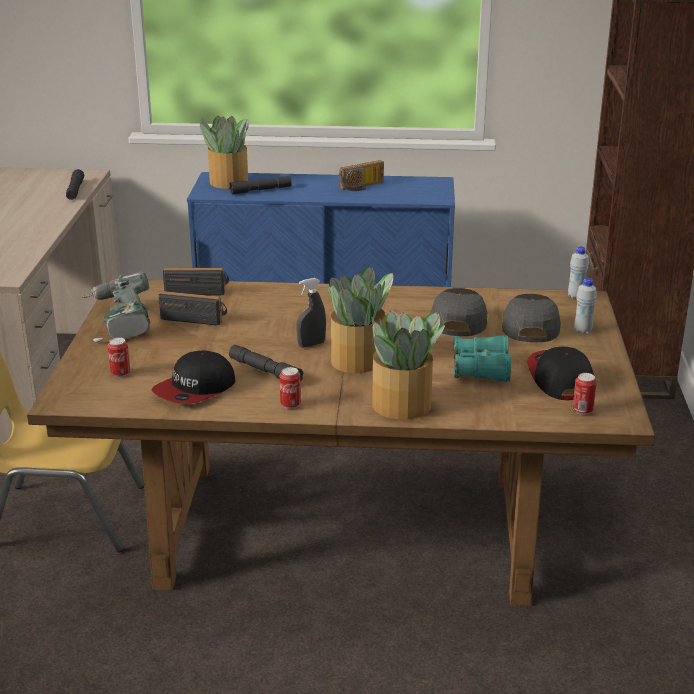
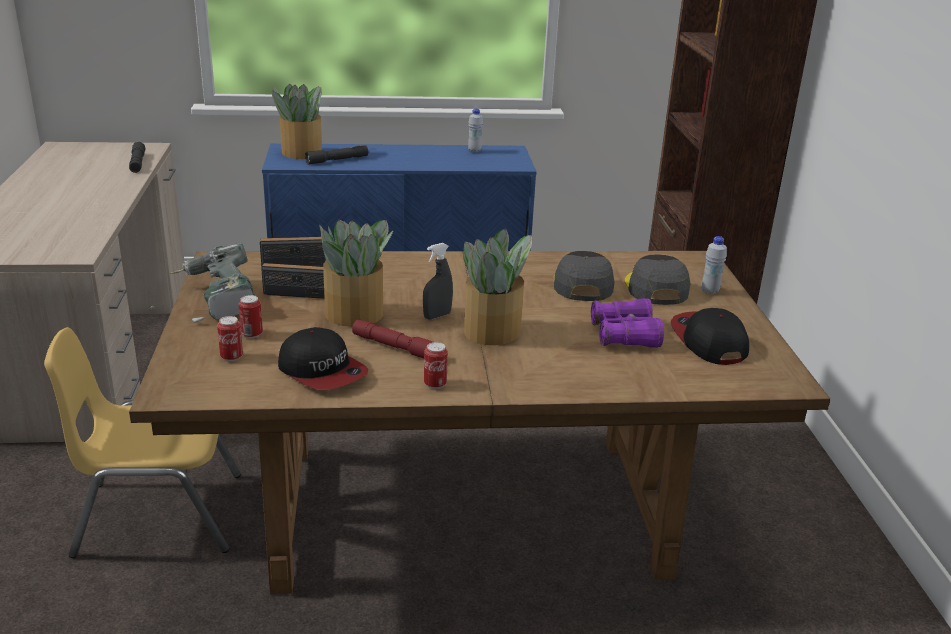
camera: 10 degrees left, 0 degrees up
(195, 389) = (322, 371): cap -> cap turned 75 degrees counterclockwise
(265, 371) = (395, 347): grey flashlight -> red flashlight
(362, 187) = (439, 155): radio -> none
(402, 406) = (558, 379): potted plant -> potted plant (355, 314)
(481, 369) = (625, 335): turquoise binoculars -> purple binoculars
(575, 297) = (688, 257): white bottle -> white bottle (474, 151)
(582, 411) = (746, 375): can -> can (252, 334)

